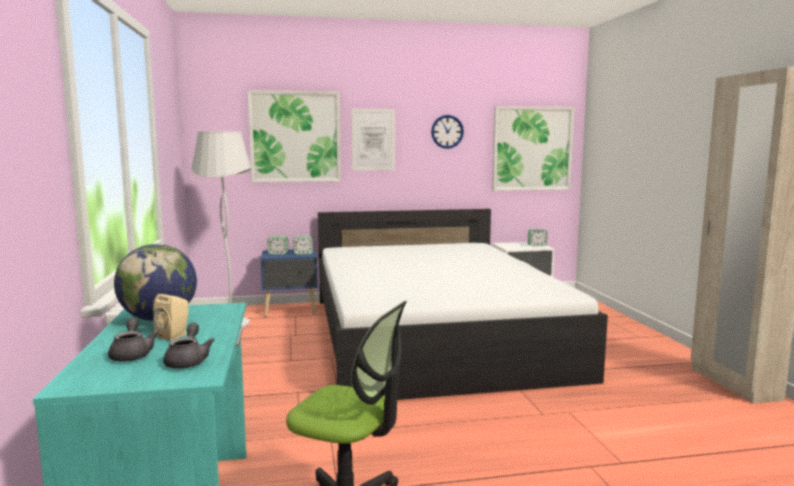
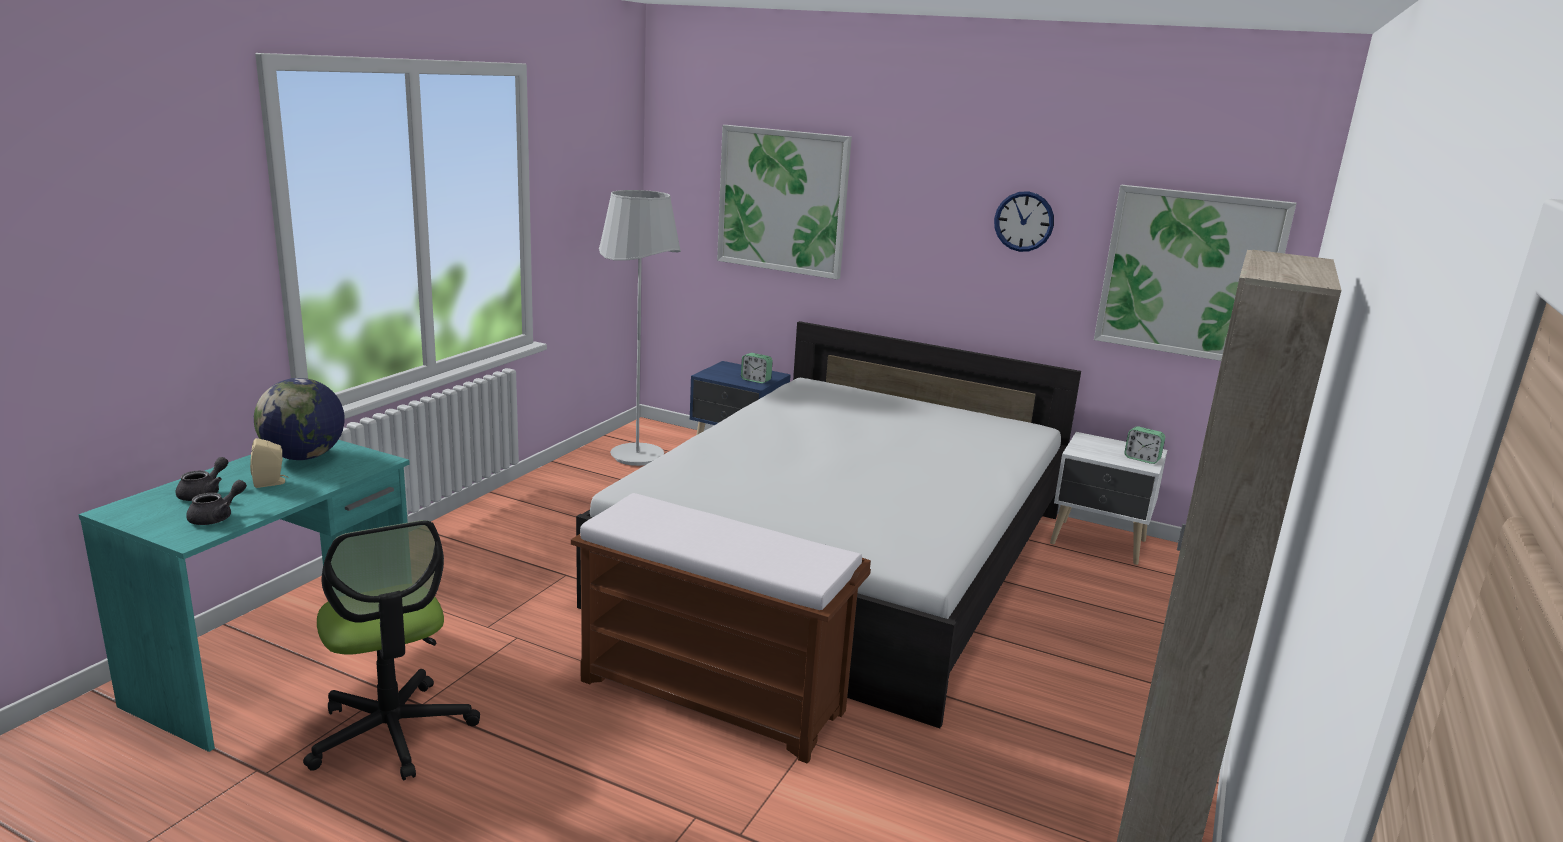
camera: 35 degrees right, 10 degrees up
(278, 253) = (726, 372): alarm clock -> none
(373, 139) = (896, 220): picture -> none
(491, 412) = (715, 695): none -> brown bench

